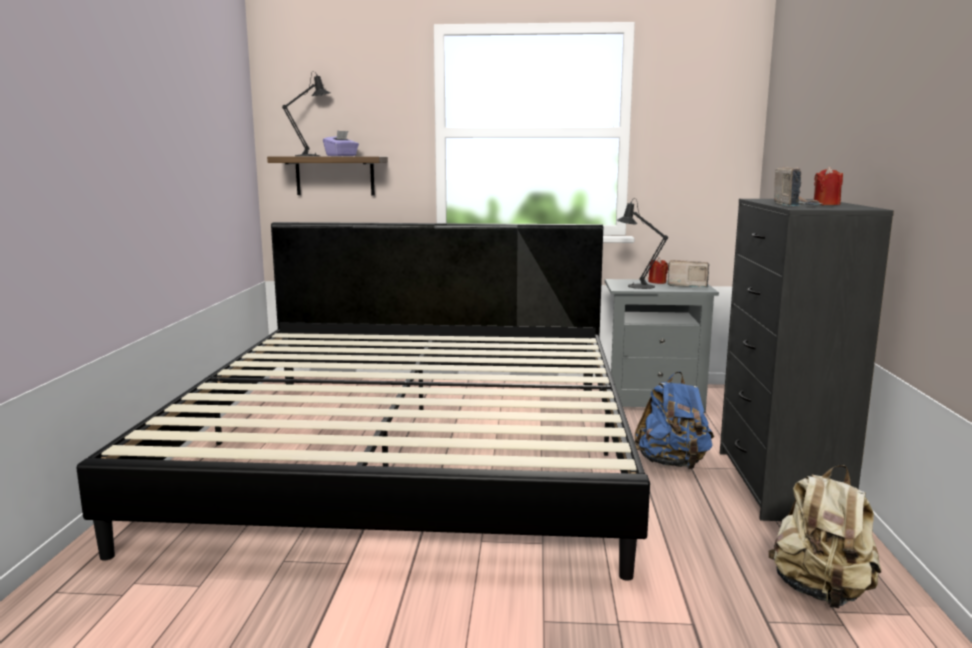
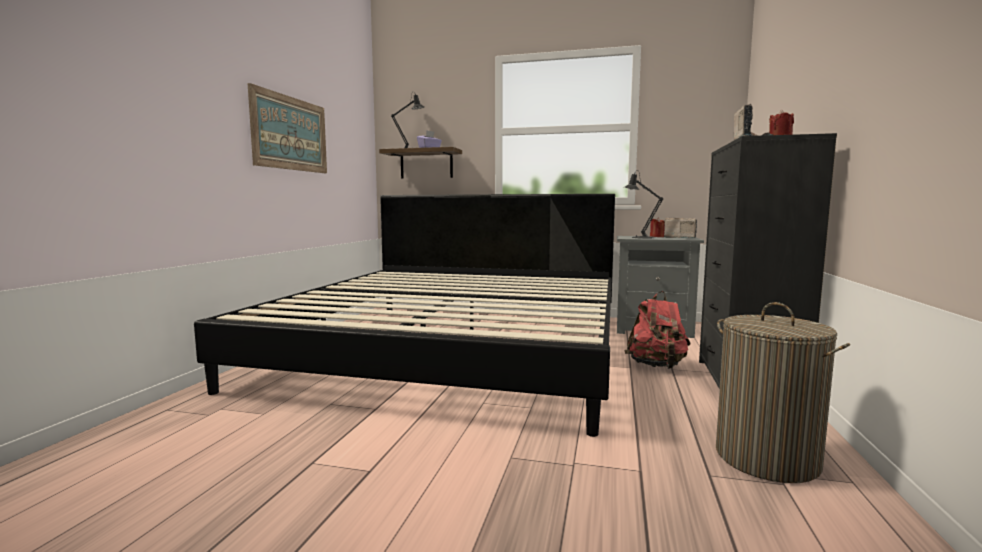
camera: 10 degrees right, 5 degrees down
(157, 158) = (290, 133): none -> picture
(672, 464) = (656, 366): blue backpack -> red backpack
(821, 592) = (767, 458): beige backpack -> laundry basket

